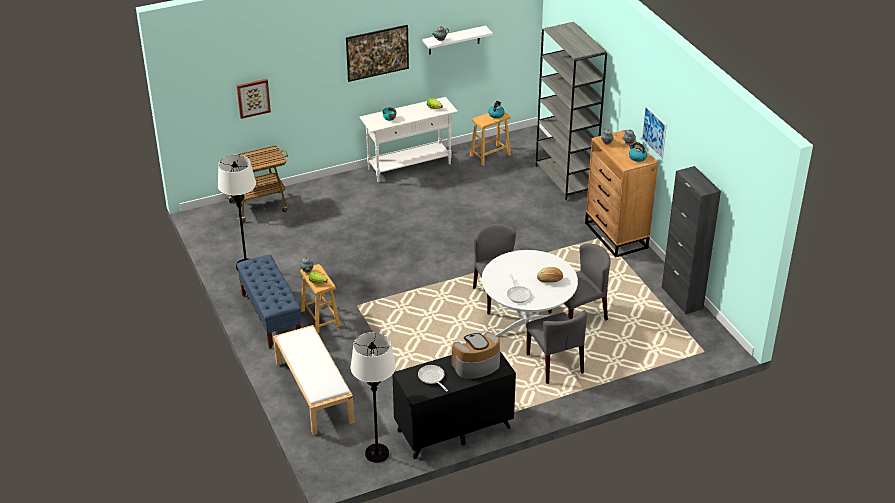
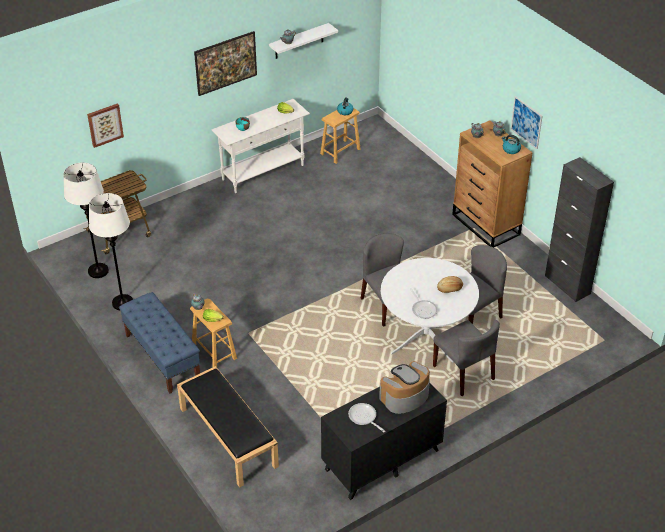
camera: 10 degrees left, 5 degrees up
(313, 391) = (227, 436): white bench -> black bench
(376, 454) = (310, 499): white floor lamp -> white floor lamp (98, 271)
(565, 179) = (421, 169): grey bookcase -> none

